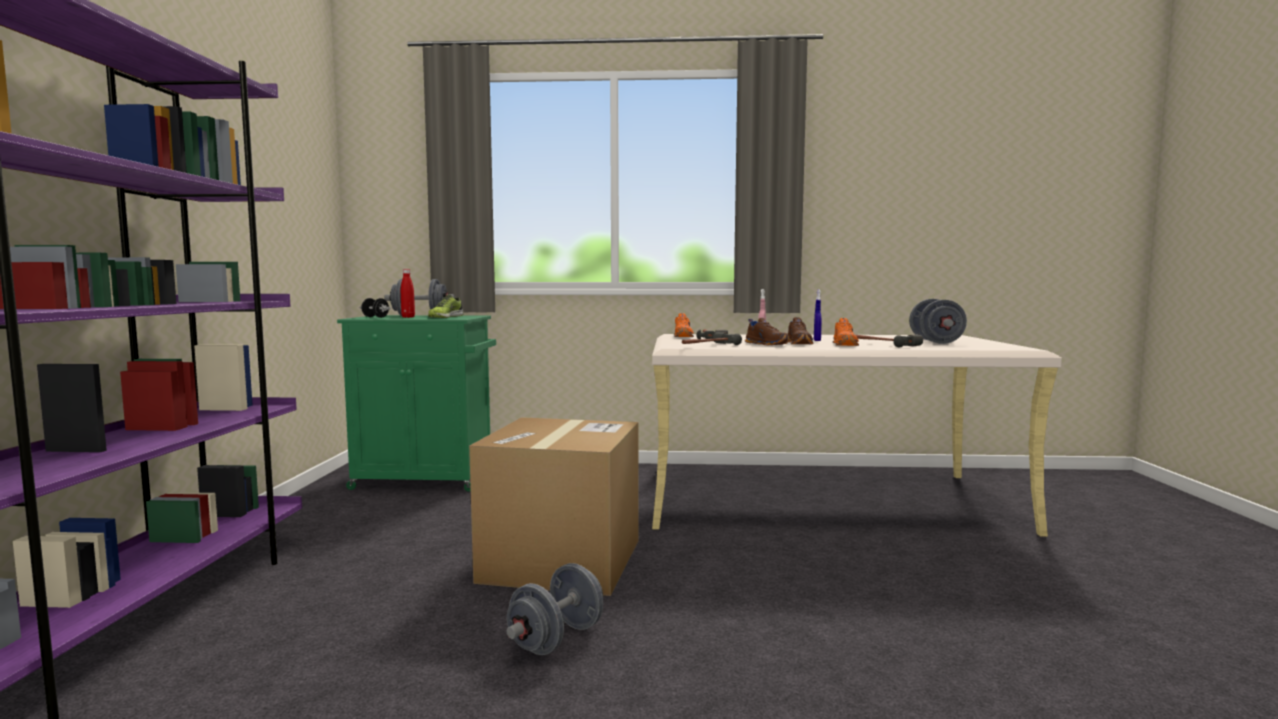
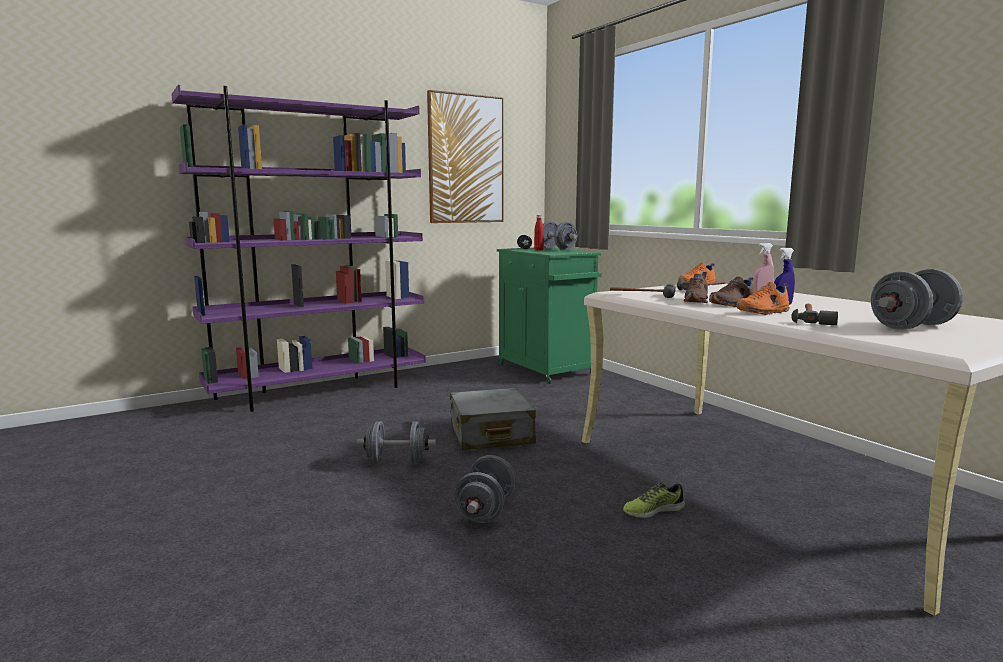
camera: 55 degrees right, 5 degrees up
(267, 183) = (465, 159): none -> picture
(445, 317) = (555, 252): shoe -> shoe (653, 510)
(562, 560) = (490, 434): cardboard box -> grey suitcase
(767, 625) = (486, 511): none -> grey dumbbell

